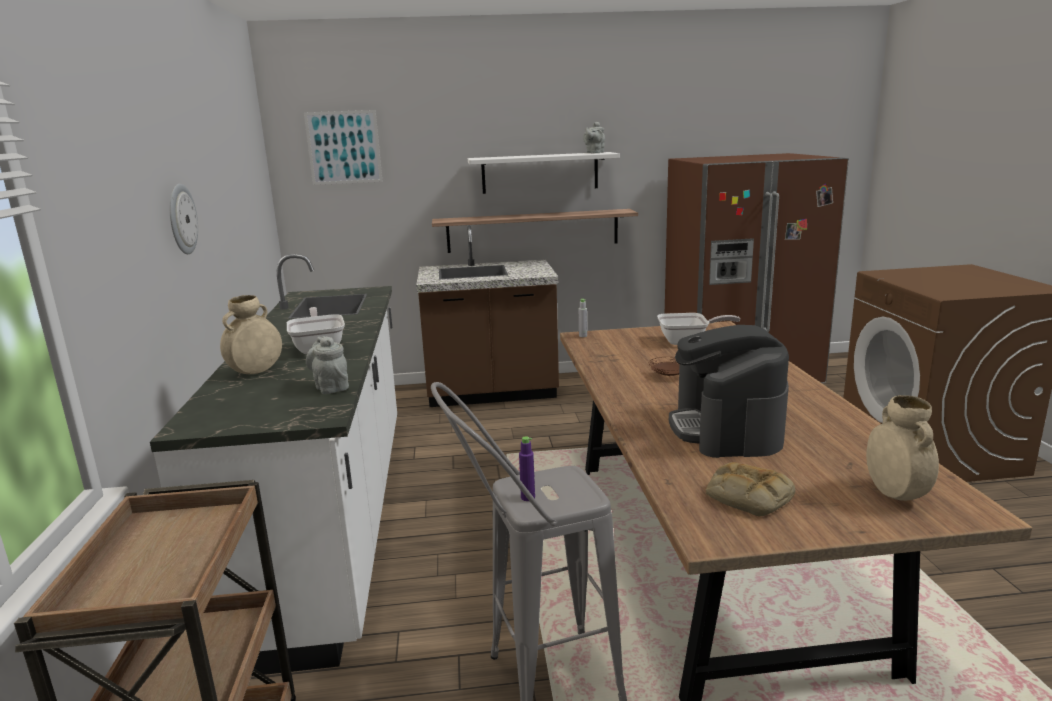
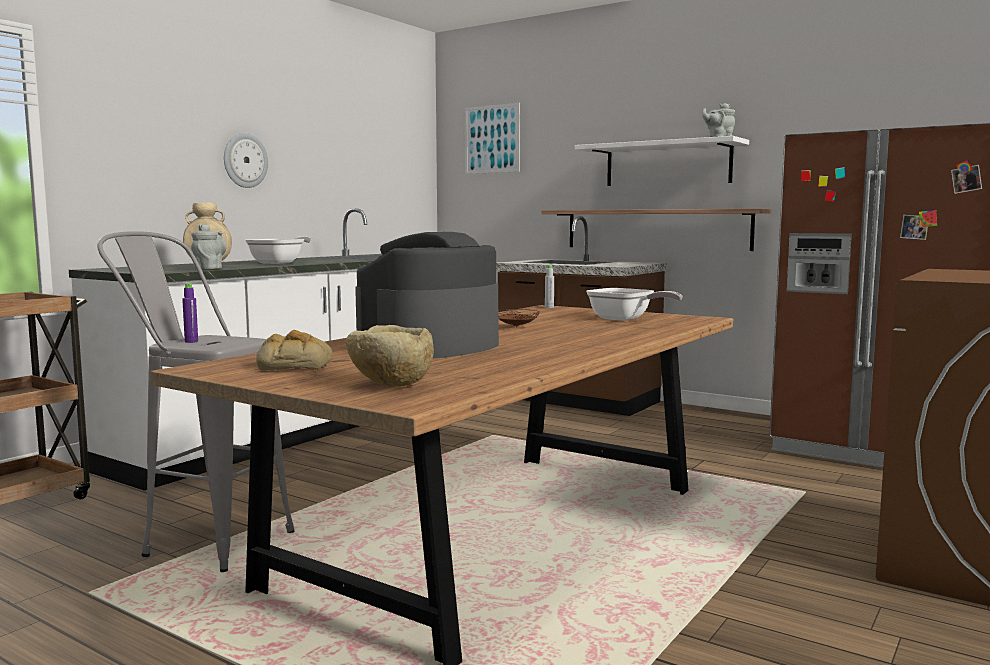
camera: 40 degrees right, 10 degrees down
(894, 494) = (391, 385): beige vase -> beige bowl

